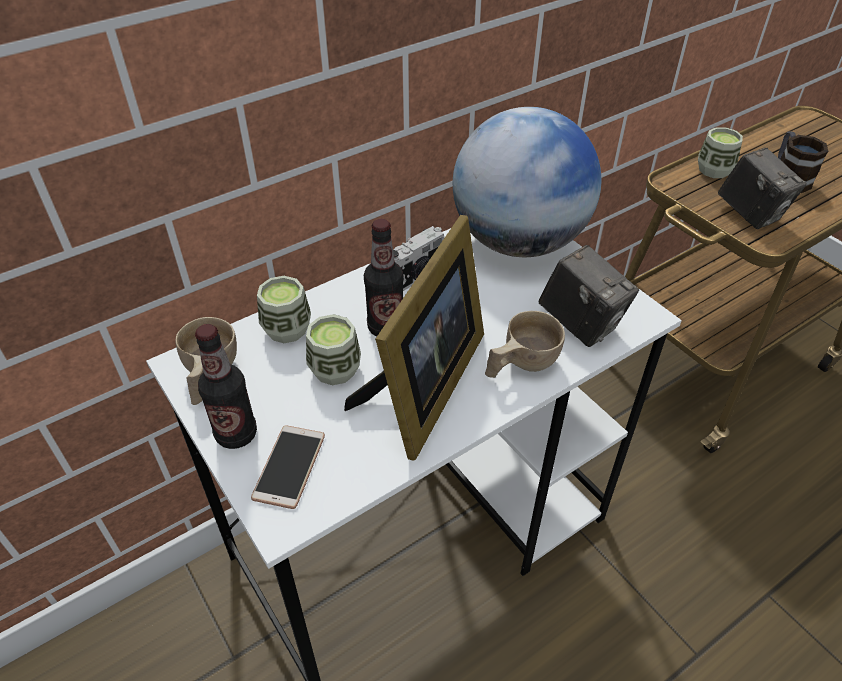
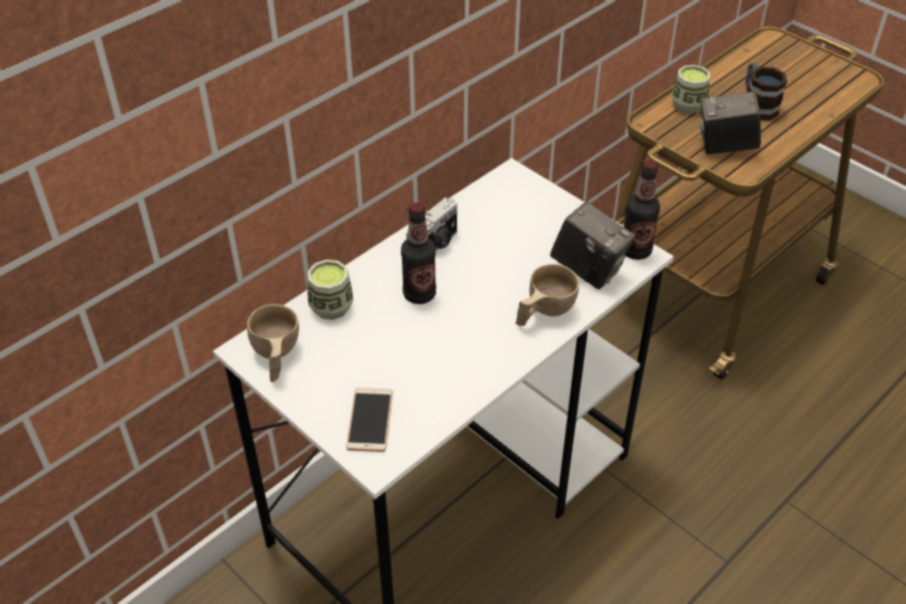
camera: 10 degrees left, 0 degrees up
(236, 434) = (316, 401): bottle -> bottle (635, 251)
(335, 369) = (385, 336): cup -> none
(424, 389) = (466, 343): picture frame -> none
(518, 241) = (520, 200): globe -> none
(750, 214) = (725, 146): camera -> camera turned 135 degrees clockwise

